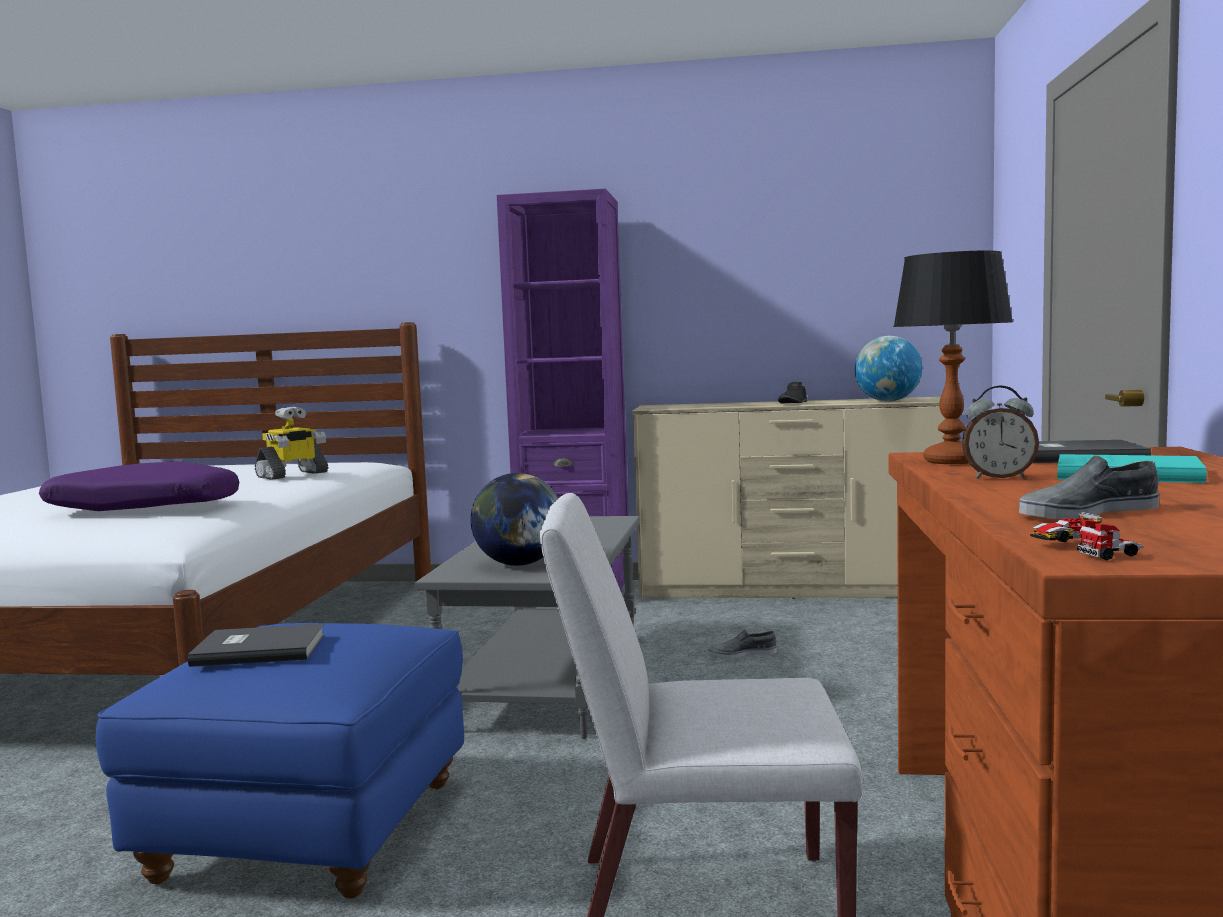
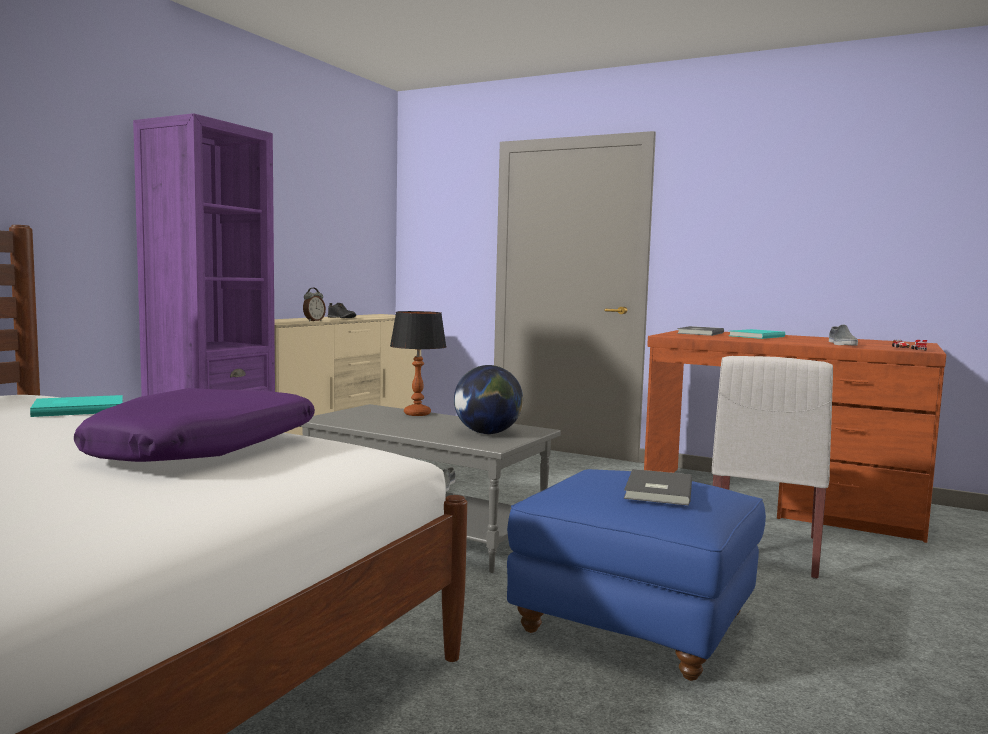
camera: 70 degrees left, 0 degrees up
(292, 475) = (77, 409): toy robot -> turquoise book
(888, 401) = (387, 316): globe -> none
(950, 461) = (694, 336): table lamp -> table lamp (417, 414)
(999, 477) = (751, 339): alarm clock -> alarm clock (313, 321)

